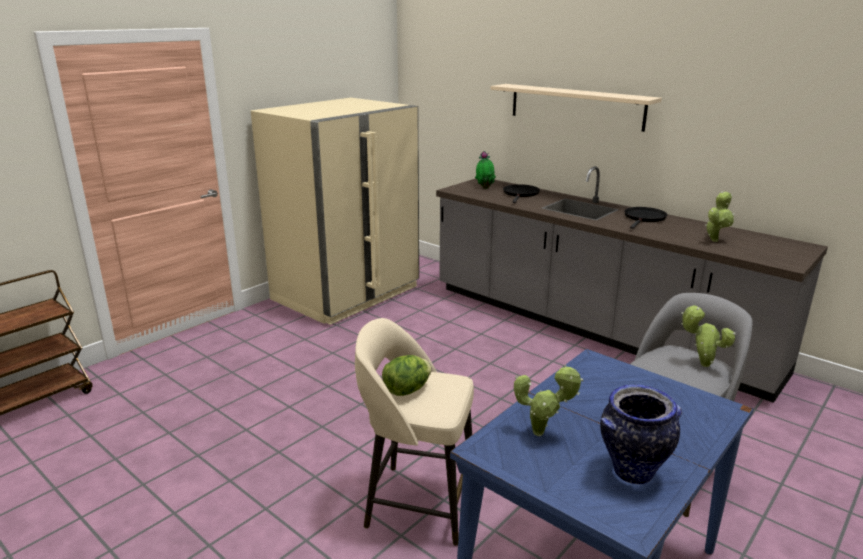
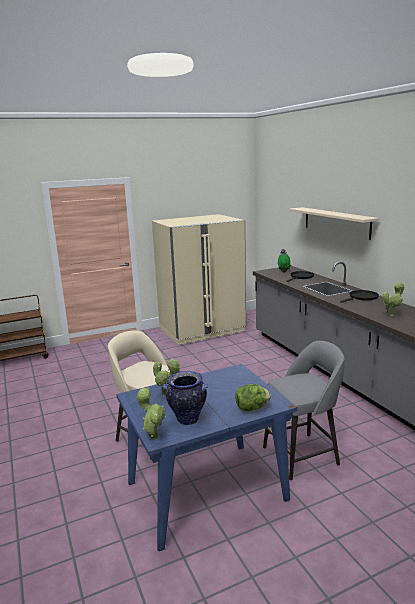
camera: 25 degrees right, 5 degrees down
(407, 390) = (138, 369): lettuce -> lettuce (252, 408)
(701, 364) = (313, 385): potted plant -> potted plant (153, 436)

